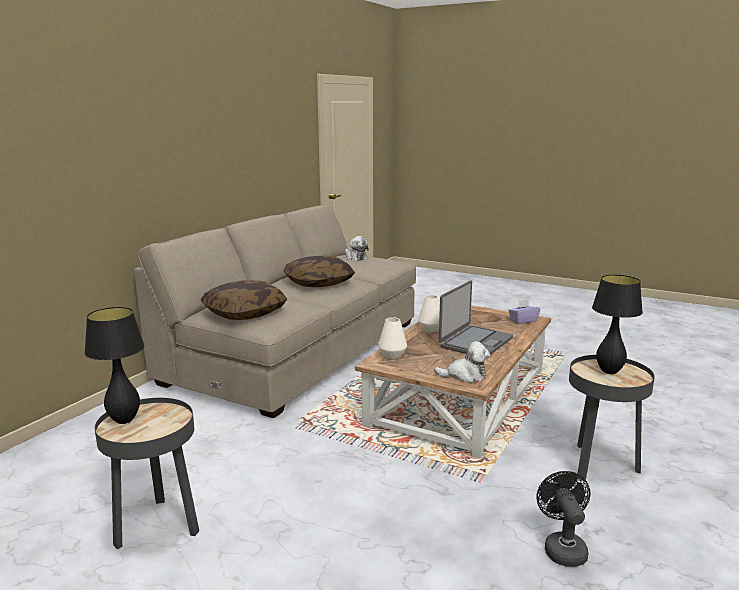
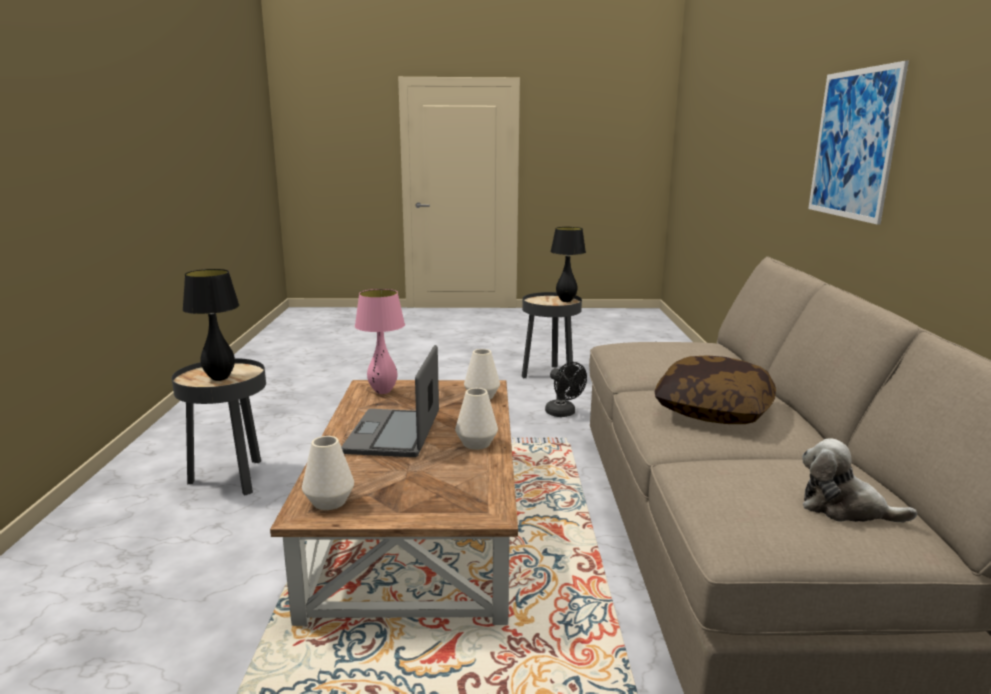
camera: 150 degrees right, 0 degrees up
(142, 148) = (853, 144): none -> picture
(245, 313) = (666, 347): pillow -> none
(465, 375) = (383, 391): plush toy -> pink table lamp
(523, 321) = (329, 502): purple tissue box -> white vase
(562, 548) = (282, 417): black fan -> black fan (563, 413)

